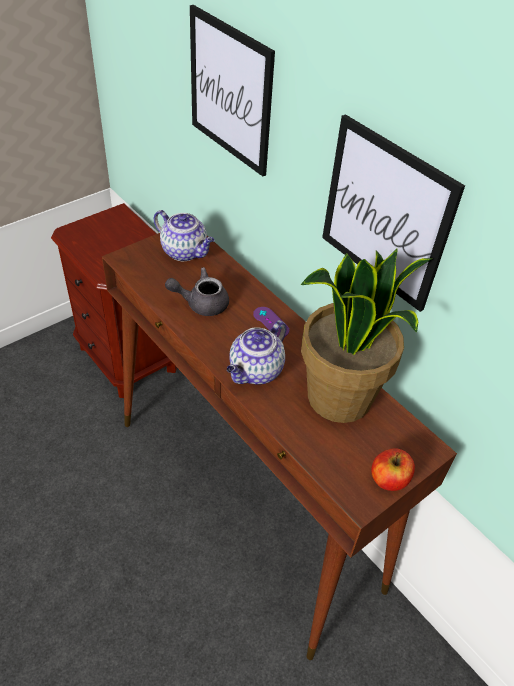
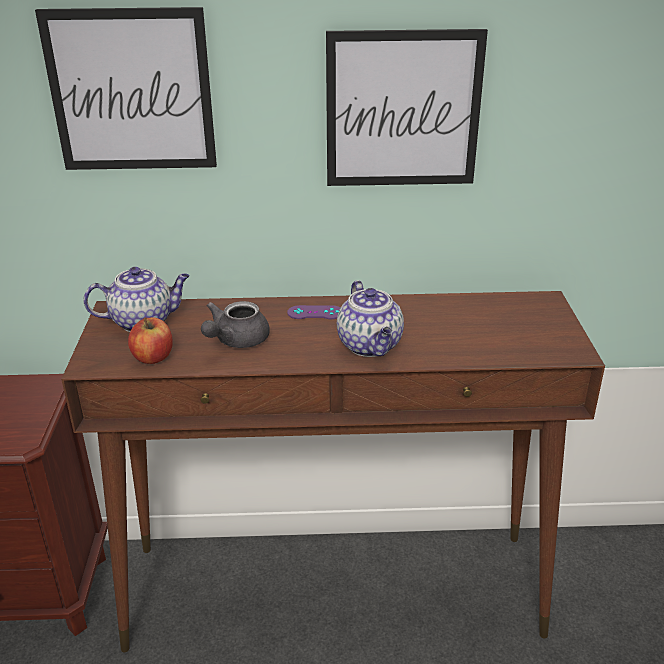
camera: 50 degrees left, 15 degrees down
(339, 398) = (451, 316): potted plant -> none
(389, 479) = (563, 330): apple -> apple (153, 357)

